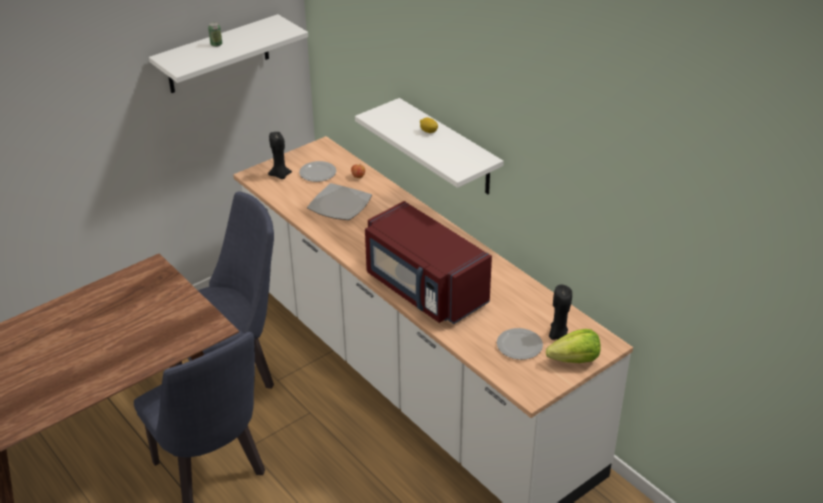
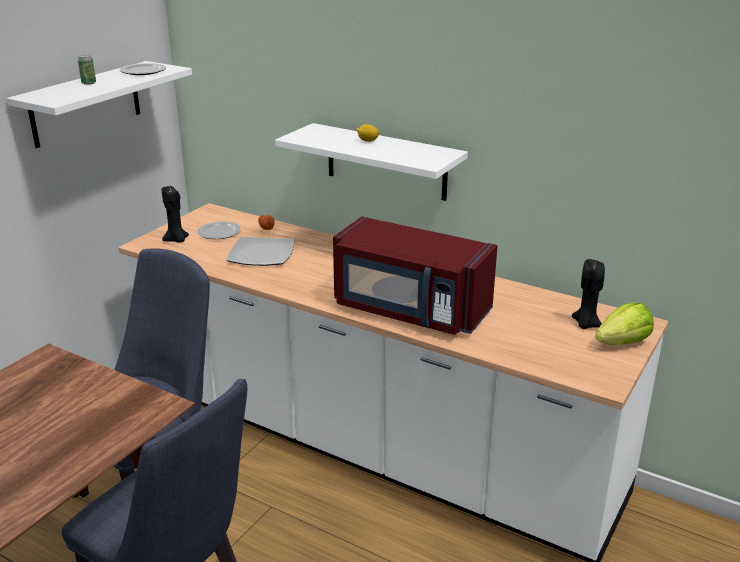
camera: 20 degrees left, 10 degrees down
(519, 345) = (553, 341): plate -> plate (143, 71)

